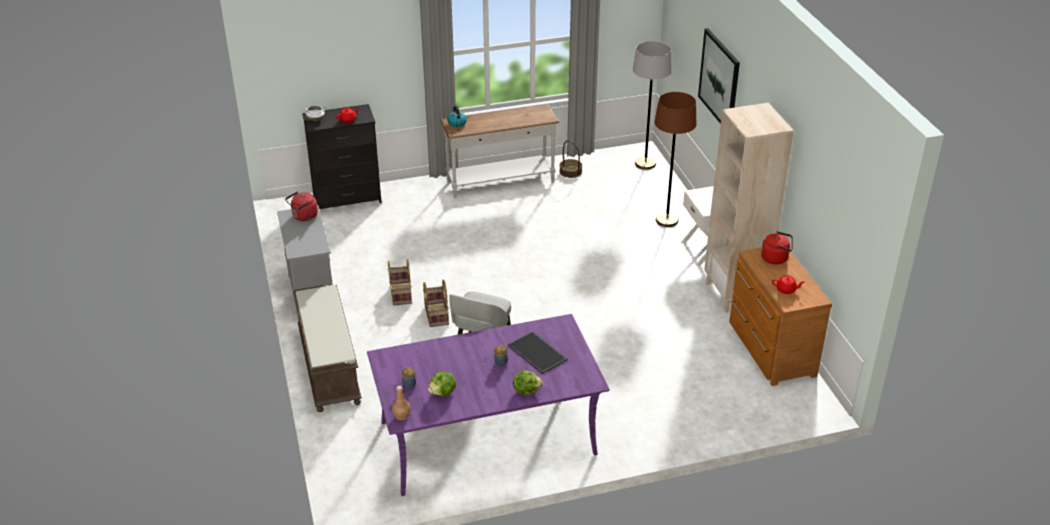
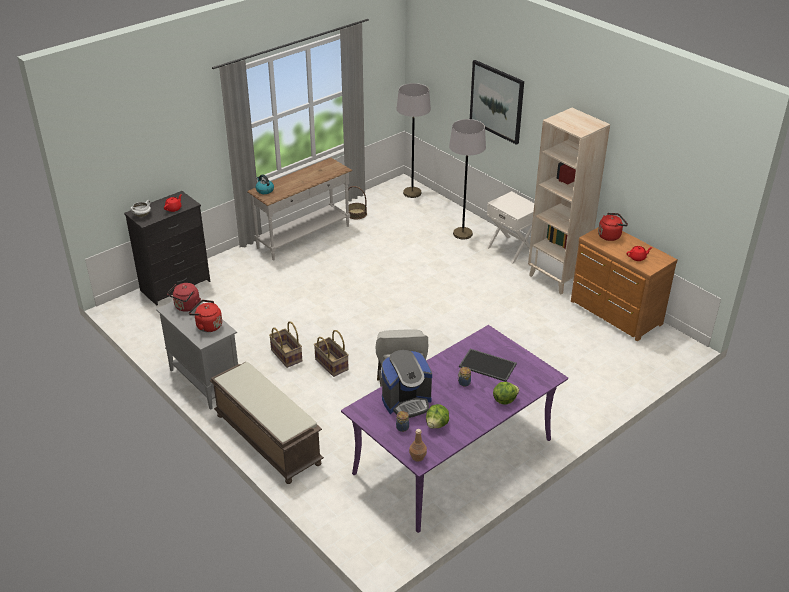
camera: 25 degrees left, 0 degrees up
(308, 239) = (207, 326): none -> red kettle
(432, 362) = (406, 401): none -> coffee machine
(667, 220) = (462, 234): brown floor lamp -> grey floor lamp

